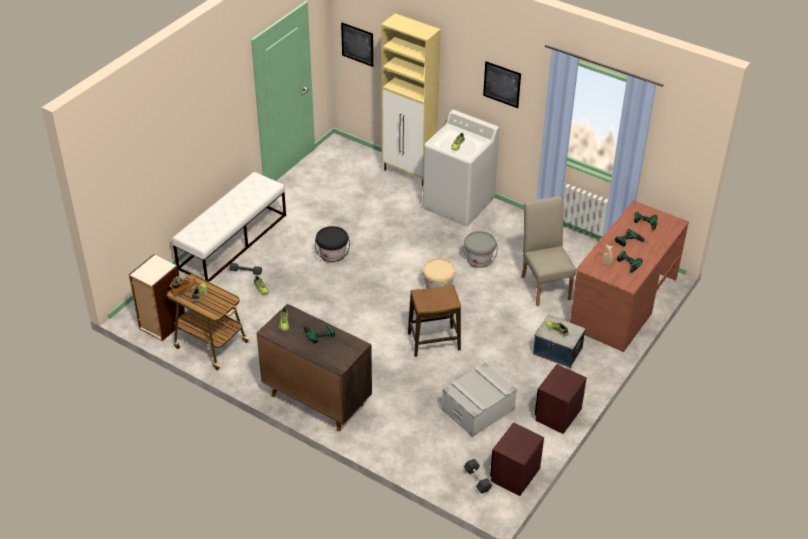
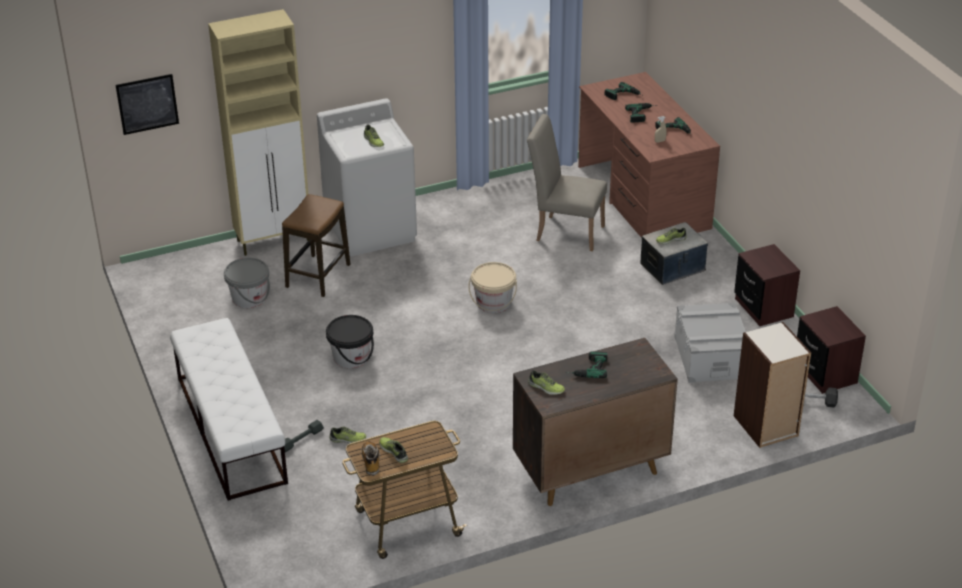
camera: 55 degrees left, 5 degrees down
(162, 325) = (324, 555): bookcase -> bookcase (766, 426)
(433, 342) = (578, 343): stool -> stool (318, 276)
(479, 260) = (479, 256): grey bucket -> grey bucket (249, 298)
(502, 84) = (380, 39): picture -> none

